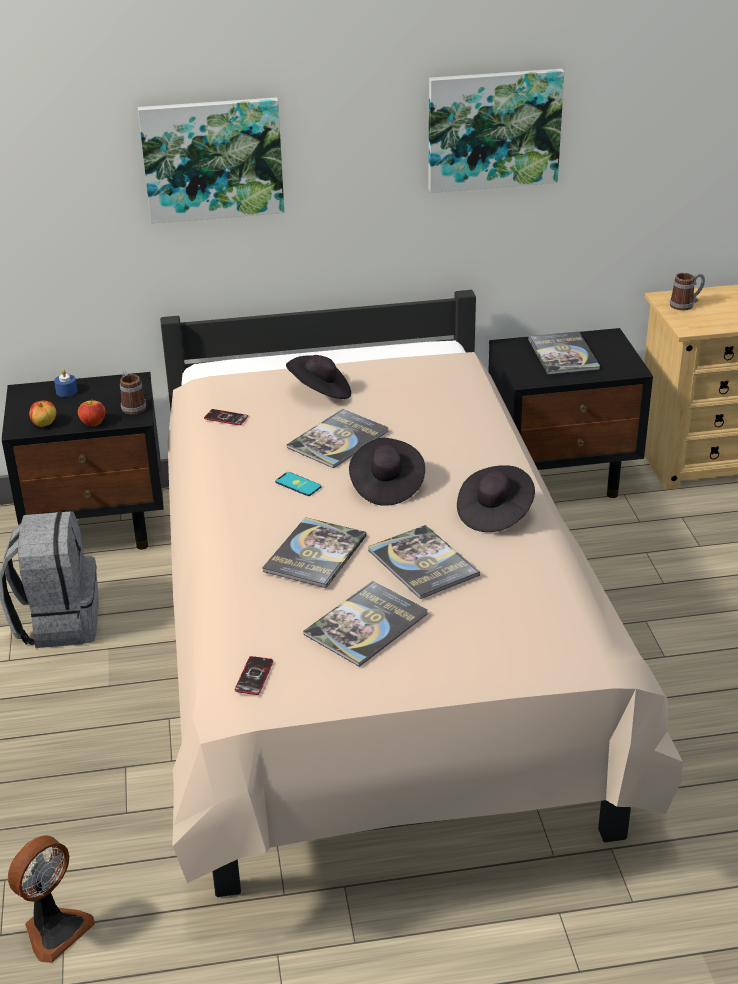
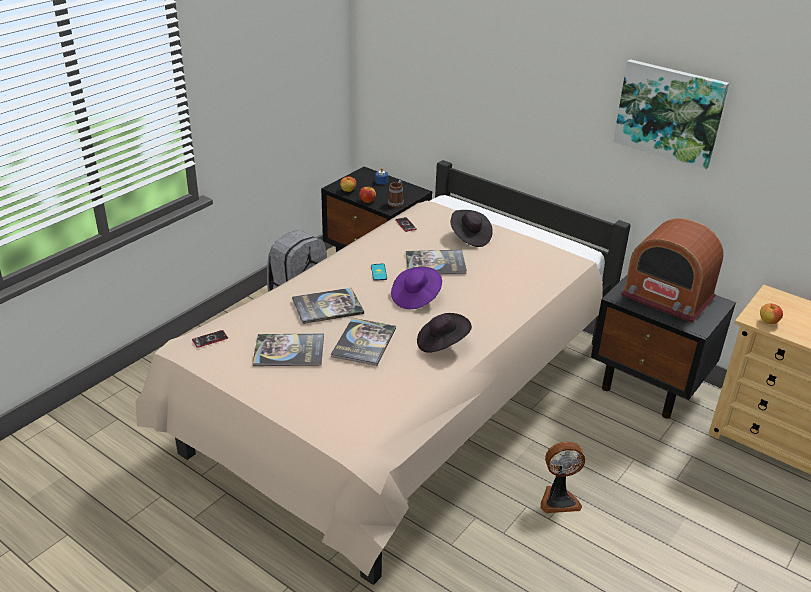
camera: 45 degrees right, 0 degrees up
(54, 929) = (113, 417): fan -> fan (558, 499)
(212, 159) = (488, 71): picture -> none
(386, 486) = (415, 298): black hat -> purple hat
(563, 354) = (667, 296): book -> radio
(686, 305) = (779, 305): mug -> none
(703, 324) = (768, 322): none -> apple

